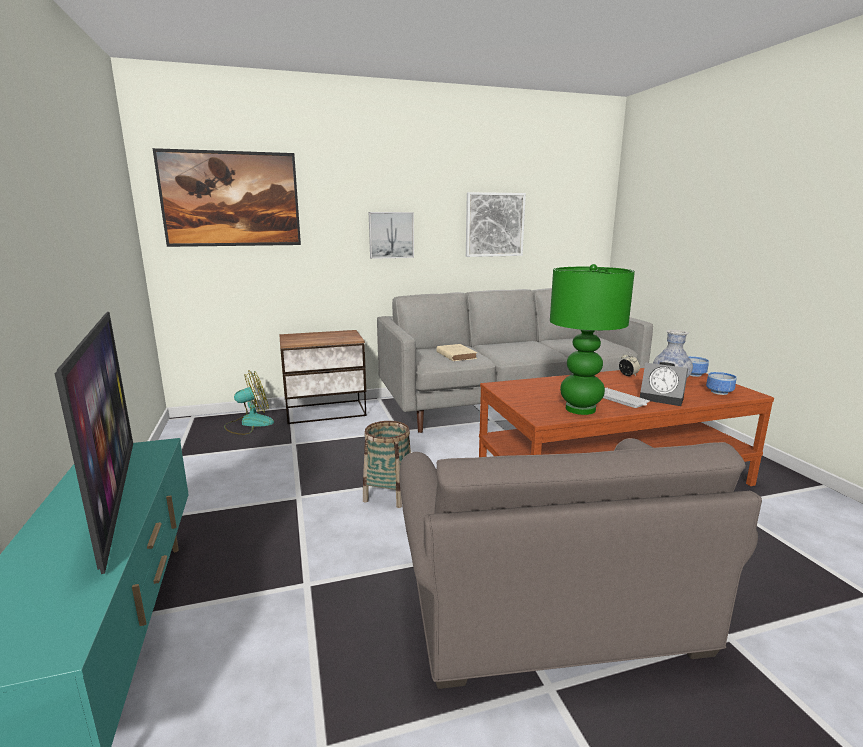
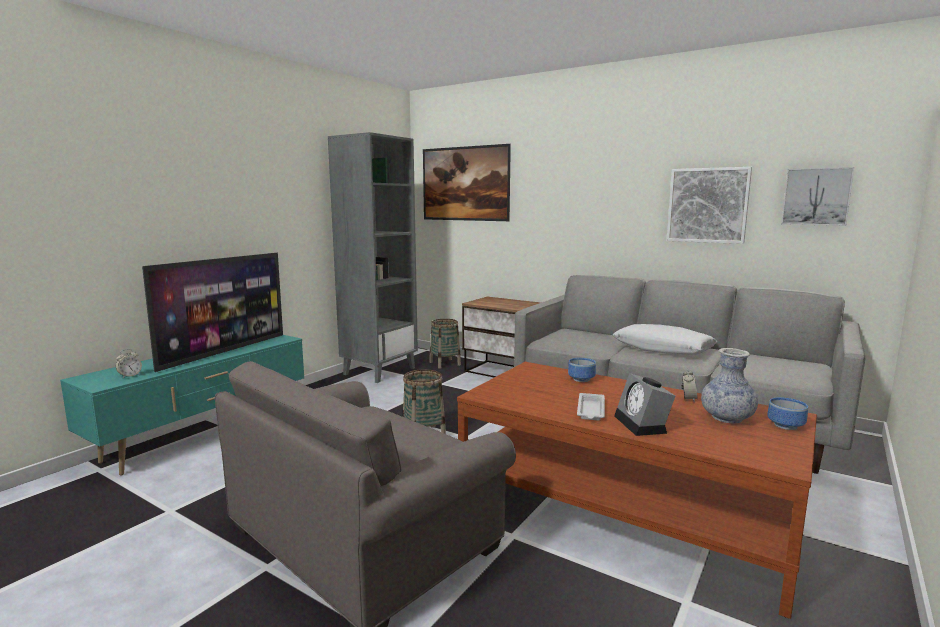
camera: 50 degrees right, 5 degrees down
(61, 606) = (130, 376): none -> alarm clock
(189, 457) = (379, 371): none -> grey bookcase
(249, 423) = (445, 363): fan -> basket
(391, 235) = (587, 214): picture -> picture (816, 196)
(455, 355) = (589, 341): beige book -> none
(511, 348) = (663, 349): none -> white pillow
(579, 409) = (530, 401): green table lamp -> none
(718, 392) = (741, 446): bowl -> bowl (581, 379)

